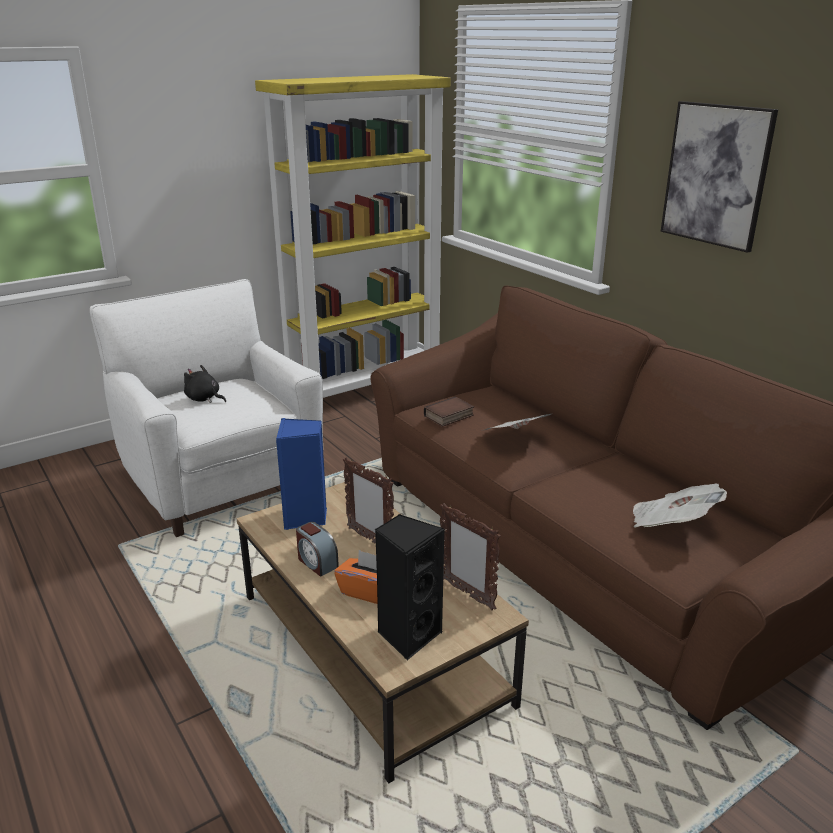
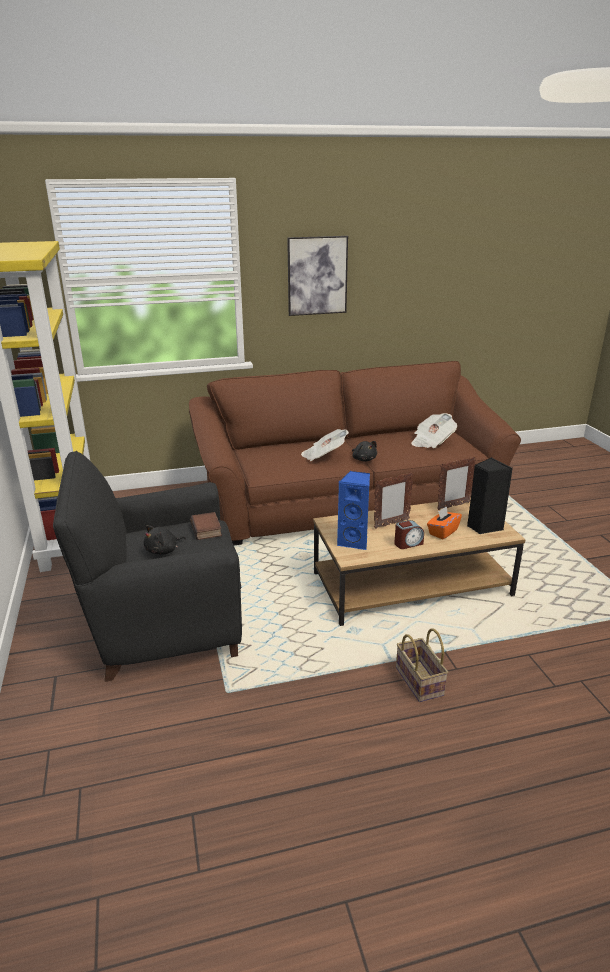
camera: 70 degrees left, 0 degrees up
(146, 686) = (417, 680): none -> basket
(221, 482) = (163, 625): white armchair -> black armchair
(449, 416) = (278, 467): book -> book (207, 529)
(541, 474) = (364, 459): none -> black plush toy

